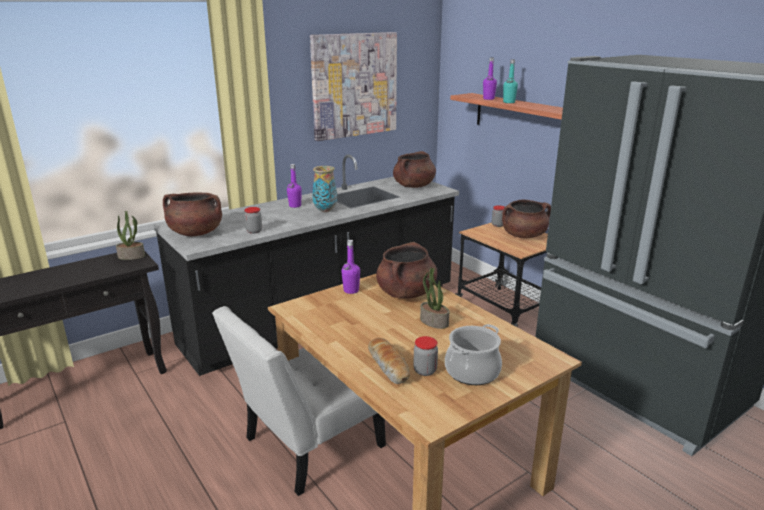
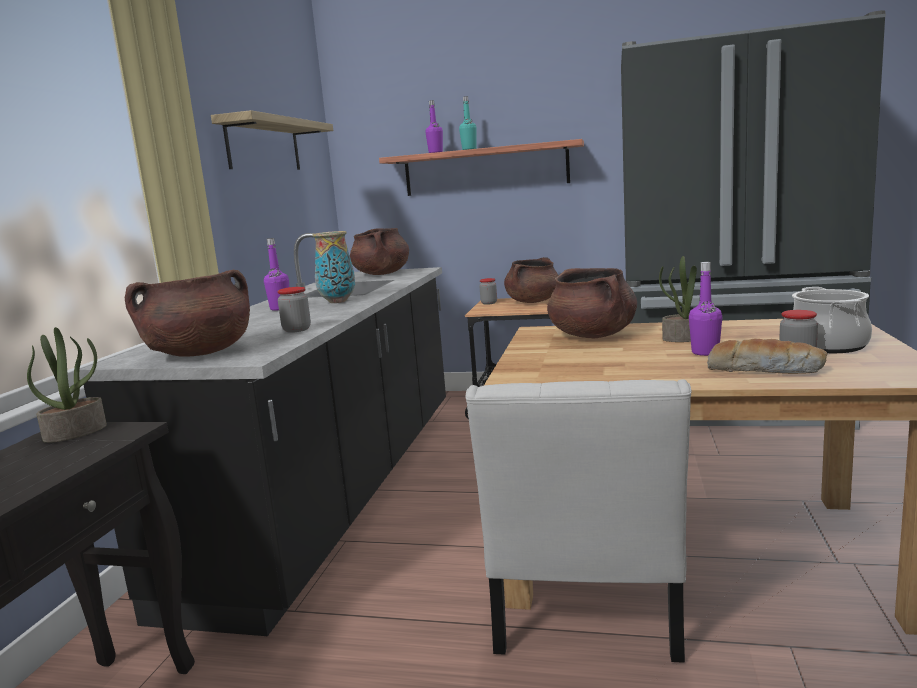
camera: 40 degrees left, 10 degrees down
(351, 290) = (532, 352): purple bottle -> purple bottle (705, 352)
(354, 85) = (264, 145): picture -> shelf

